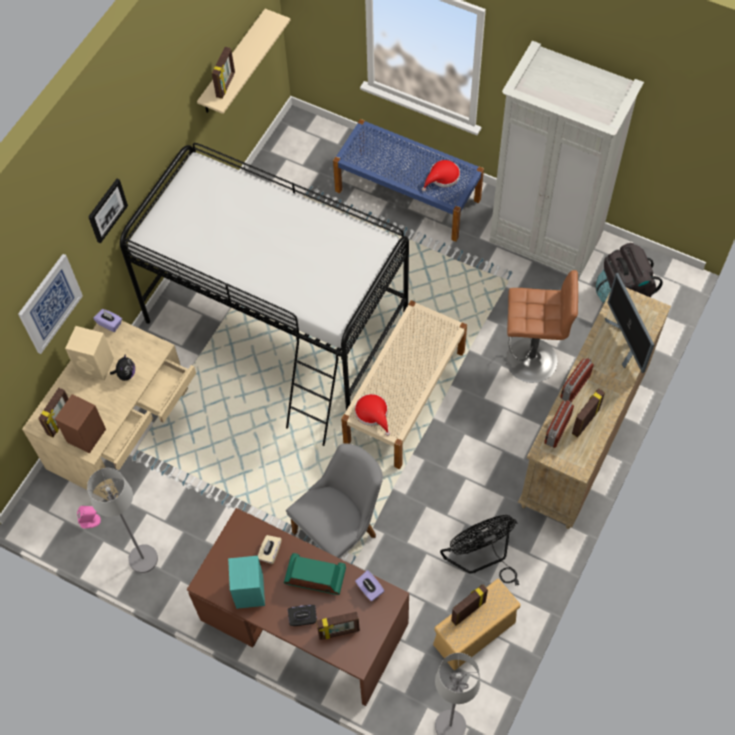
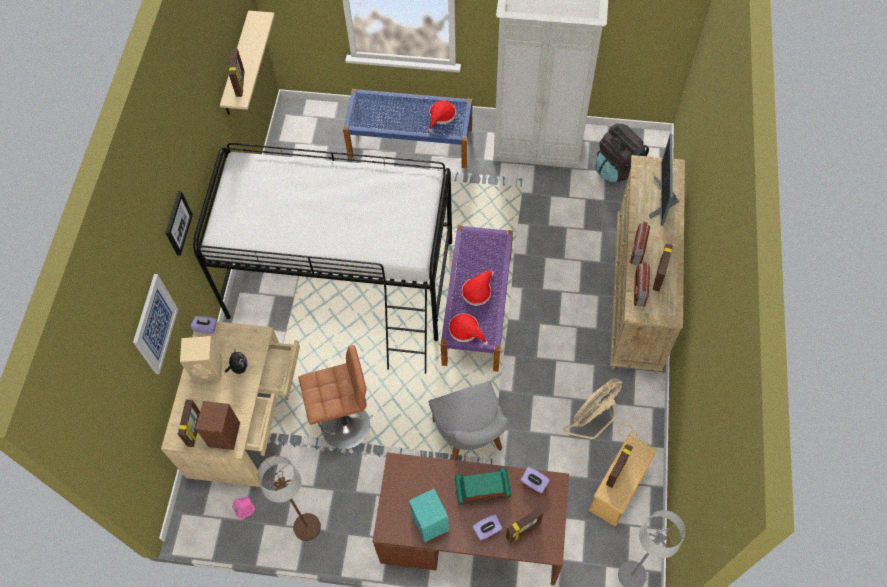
camera: 20 degrees left, 0 degrees up
(143, 559) = (307, 527): grey floor lamp -> brown floor lamp
(270, 552) = (433, 481): beige tissue box -> none
(303, 619) = (487, 530): black tissue box -> purple tissue box
(341, 530) = (470, 440): grey chair -> grey chair turned 135 degrees clockwise
(402, 376) = (478, 291): none -> red hat
(404, 396) = (476, 309): beige bench -> purple bench
(485, 556) = (599, 420): black fan -> beige fan
(532, 361) = (569, 245): brown stool -> brown stool (346, 425)
(626, 342) = (662, 200): monitor -> monitor turned 45 degrees clockwise

